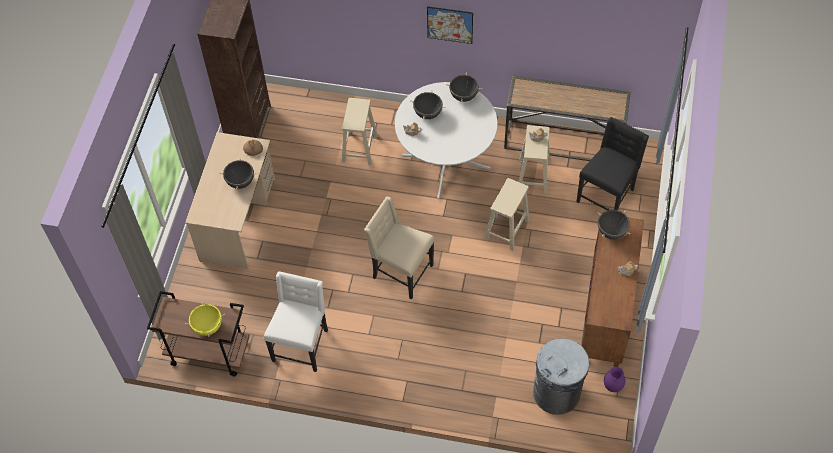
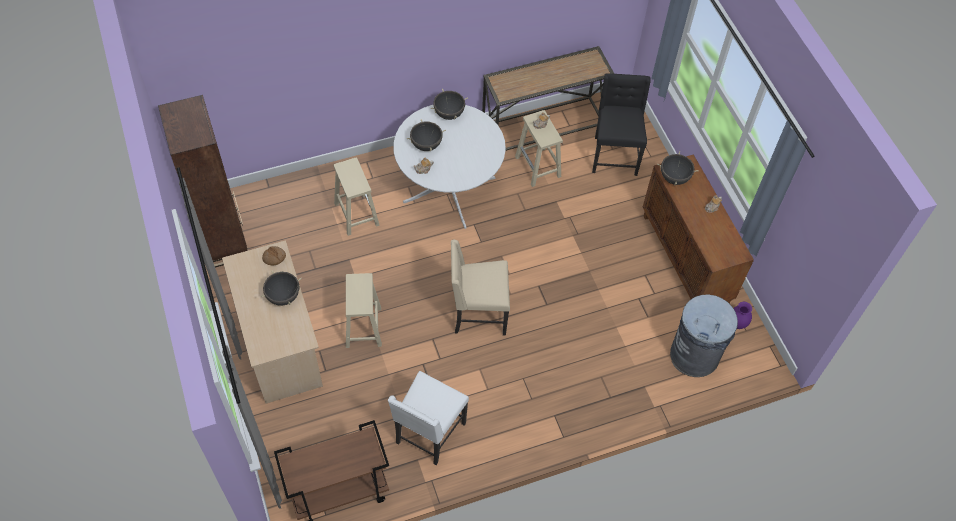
camera: 35 degrees left, 0 degrees up
(208, 326) = (349, 462): yellow cooking pot -> none
(301, 345) = (429, 434): white chair -> white chair turned 135 degrees counterclockwise
(450, 24) = (416, 44): picture -> none
(506, 230) = (548, 228): beige stool -> beige stool (363, 328)

